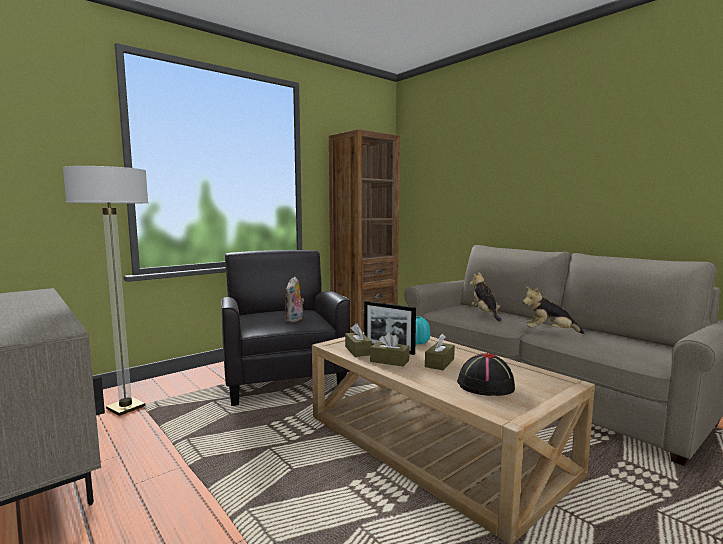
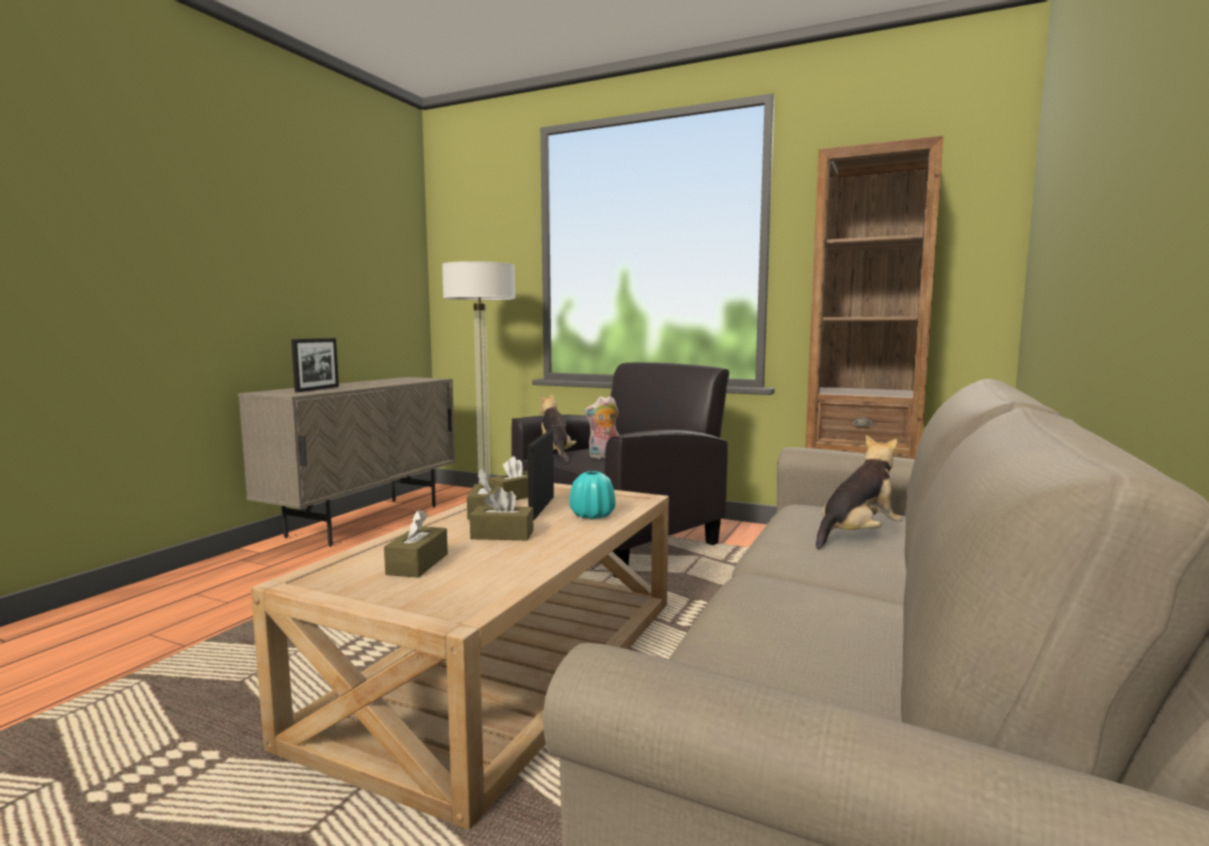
camera: 65 degrees right, 0 degrees up
(25, 323) = (317, 389): none -> picture frame
(485, 385) = (417, 564): black hat -> brown tissue box
(549, 332) = (798, 594): plush toy -> plush toy (556, 454)

